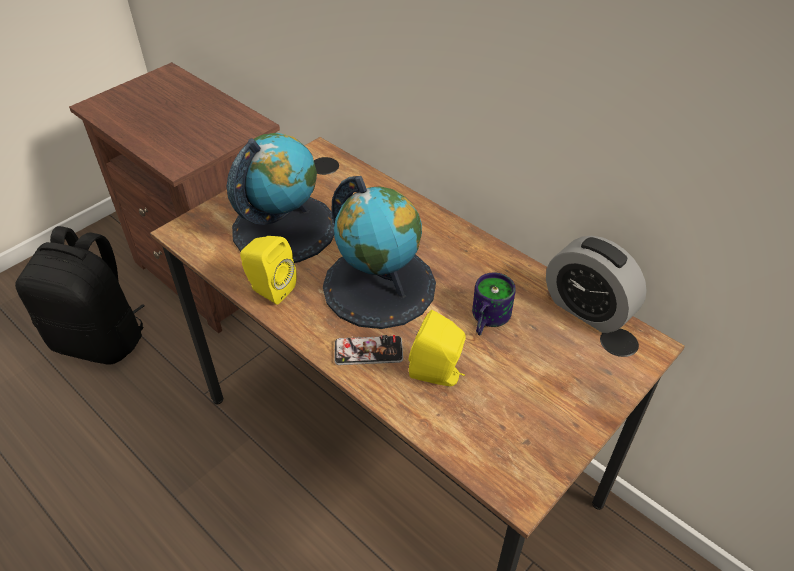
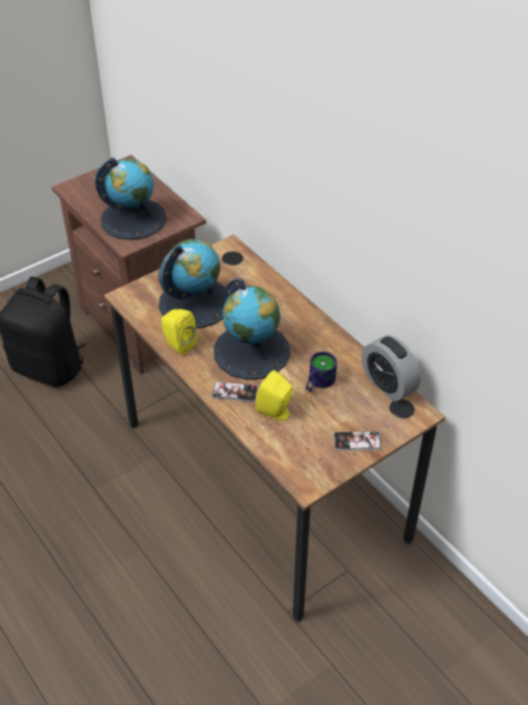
camera: 10 degrees right, 0 degrees up
(183, 133) = (133, 218): none -> globe
(573, 404) = (357, 441): none -> phone

